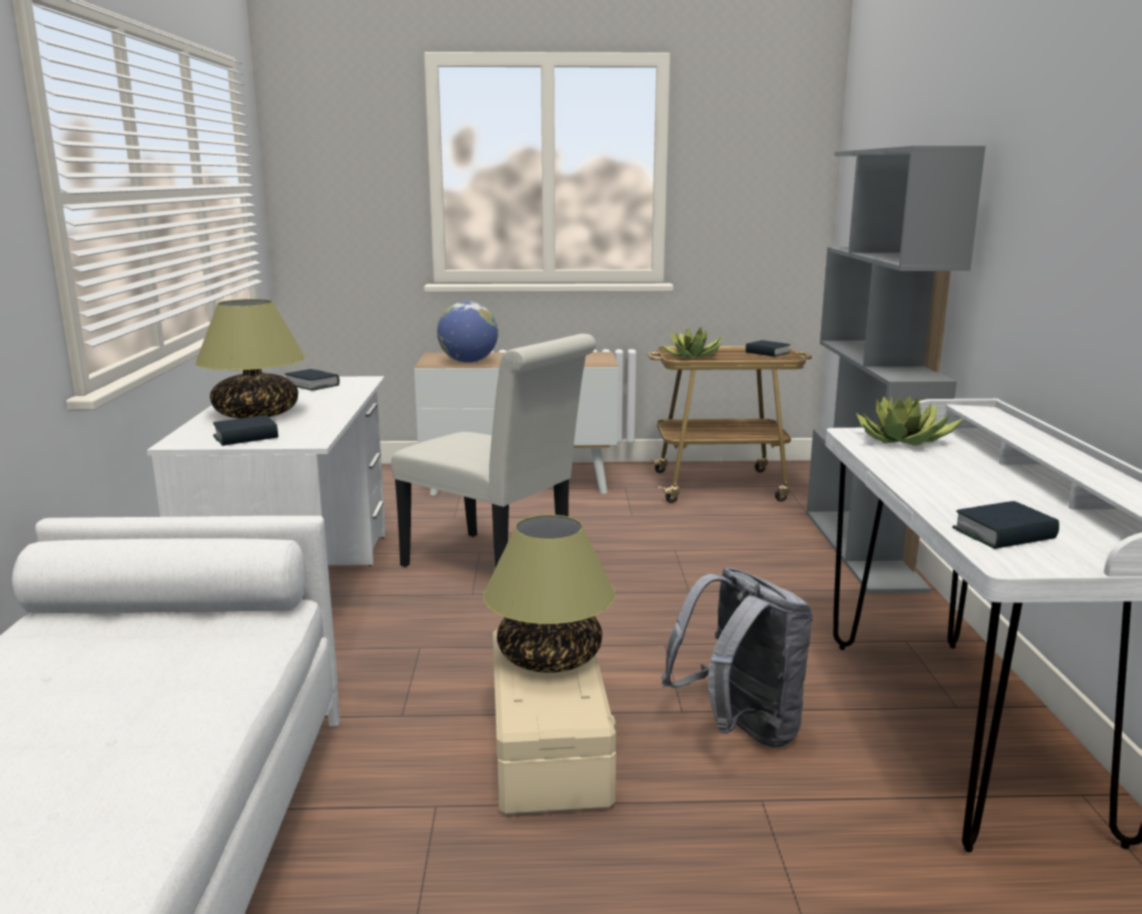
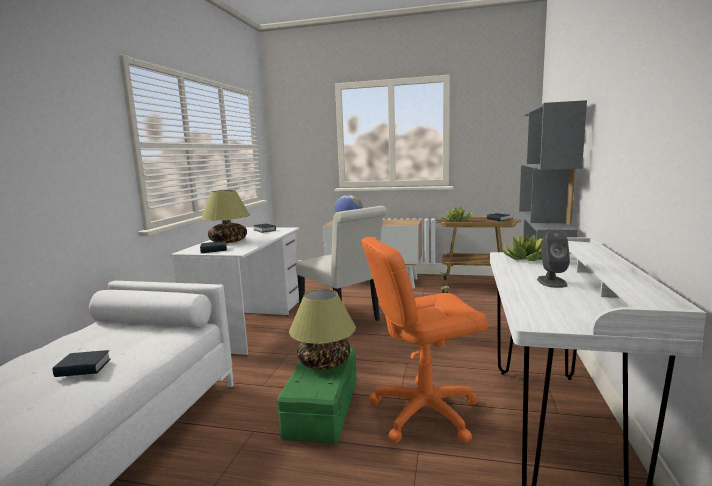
camera: 15 degrees right, 5 degrees down
(546, 746) = (321, 408): beige storage box -> green storage box
(739, 731) = (424, 412): grey backpack -> orange office chair
(976, 485) = (551, 282): none -> grey speaker
(1004, 534) = (544, 308): book -> book (83, 368)

